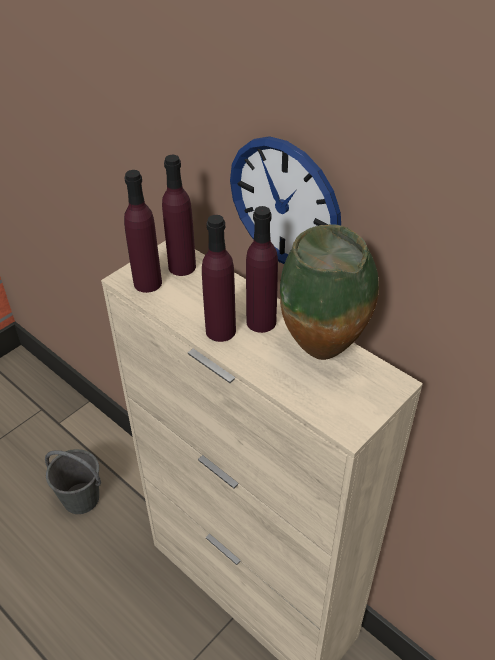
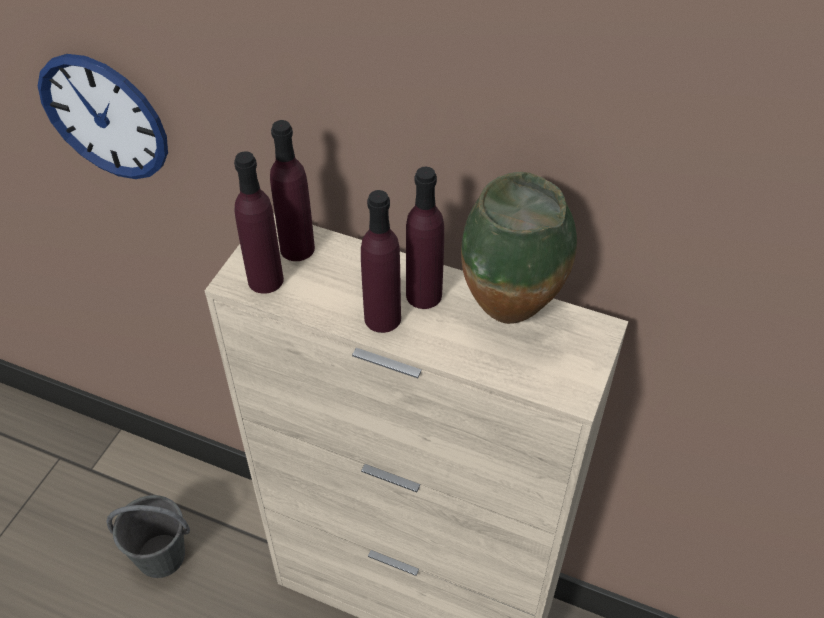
camera: 20 degrees left, 5 degrees up
(285, 204) = (429, 153): wall clock -> wall clock (104, 117)

